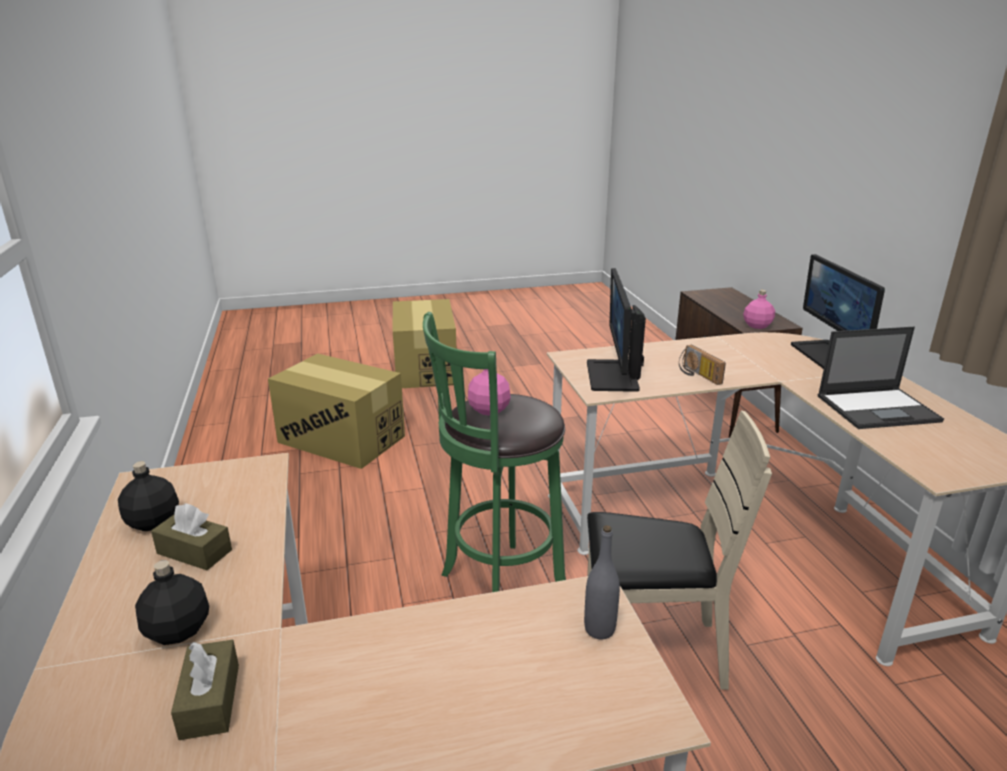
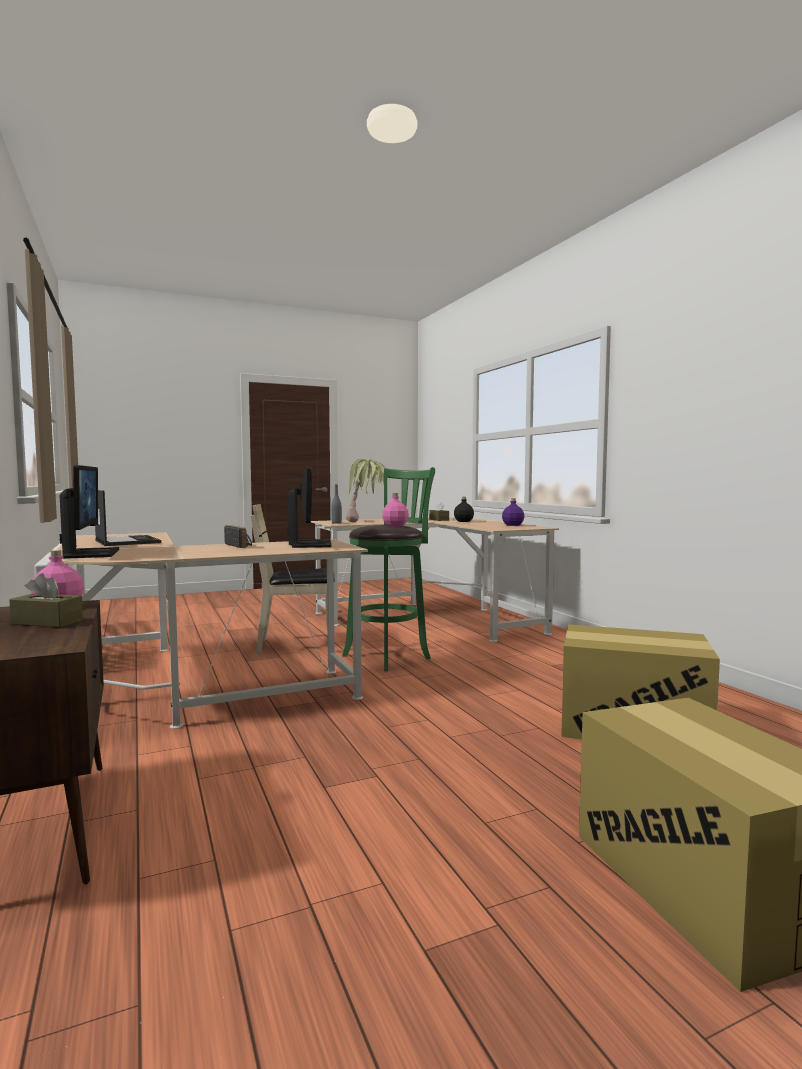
camera: 170 degrees right, 20 degrees down
(153, 522) = (512, 525): black bottle -> purple bottle
(194, 552) = (484, 524): brown tissue box -> brown tissue box (47, 622)
(495, 667) = (367, 521): none -> potted plant
(878, 408) = (126, 541): laptop -> laptop turned 75 degrees clockwise

